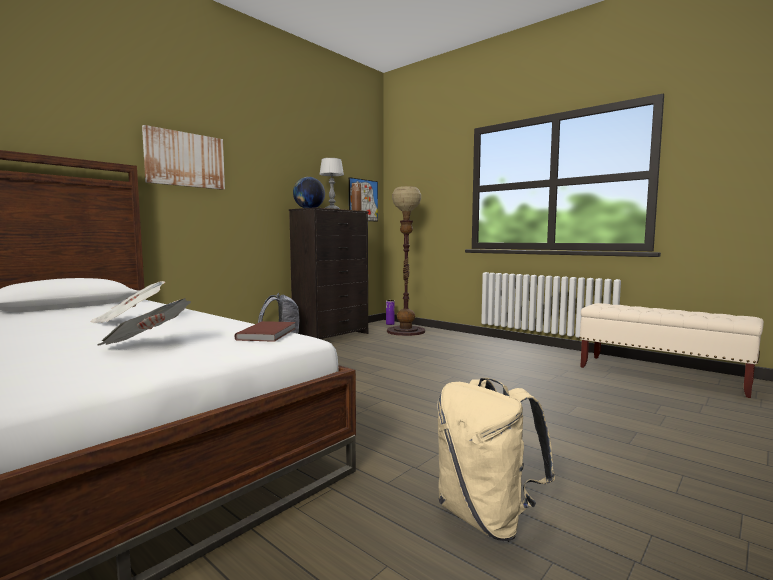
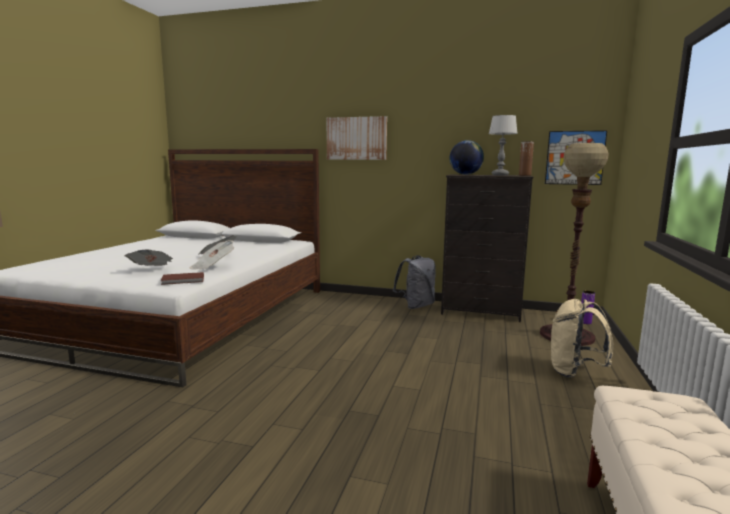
camera: 65 degrees right, 5 degrees up
(209, 323) = (213, 266): none -> newspaper
(487, 518) = (118, 445): beige backpack -> beige backpack (574, 372)

